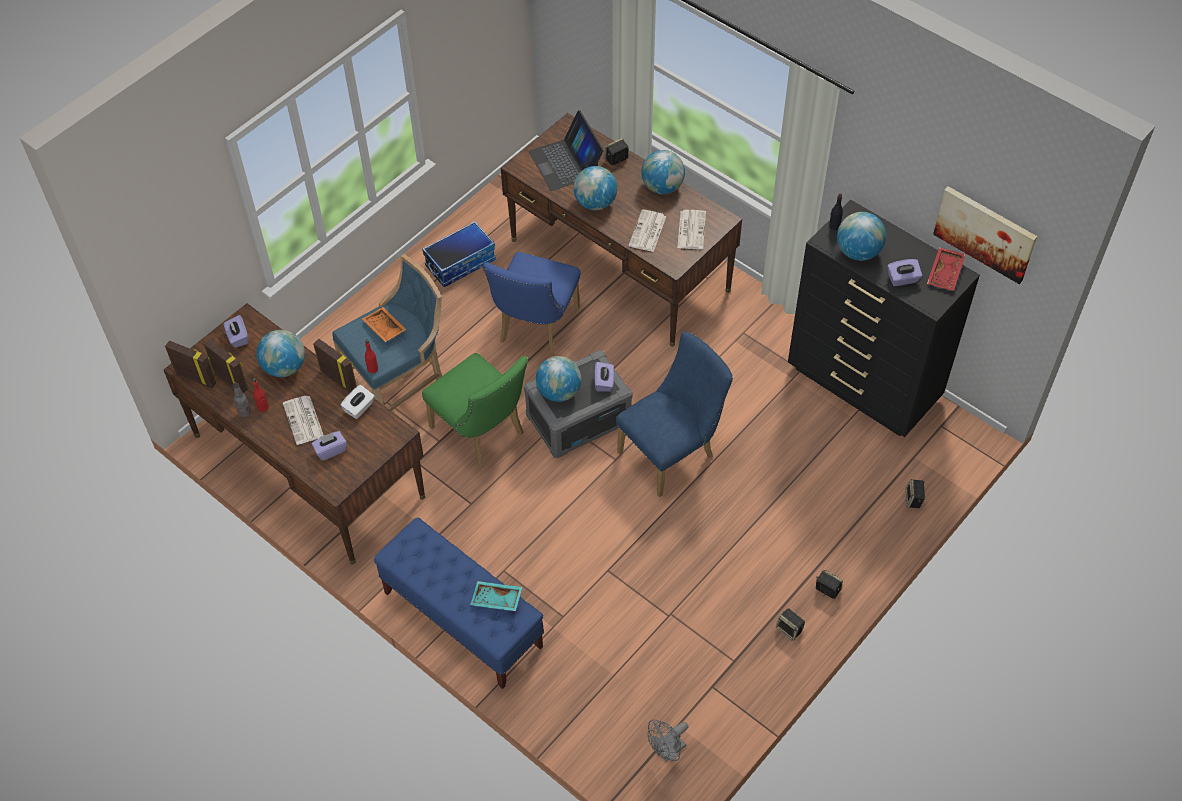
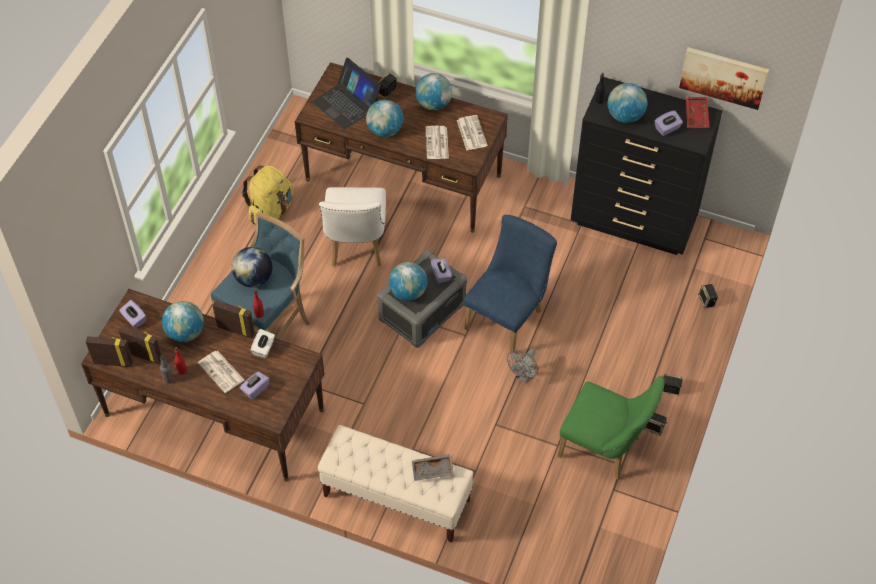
camera: 20 degrees left, 0 degrees up
(384, 328) = (254, 278): orange tray -> globe
(460, 263) = (271, 210): storage box -> yellow backpack
(462, 620) = (396, 498): blue bench -> beige bench
(482, 434) = (349, 345): green chair -> green chair (605, 450)
(496, 600) = (432, 471): turquoise tray -> grey tray
(535, 328) = (356, 248): blue chair -> white chair
(667, 751) = (600, 550): grey fan -> grey fan (523, 376)

